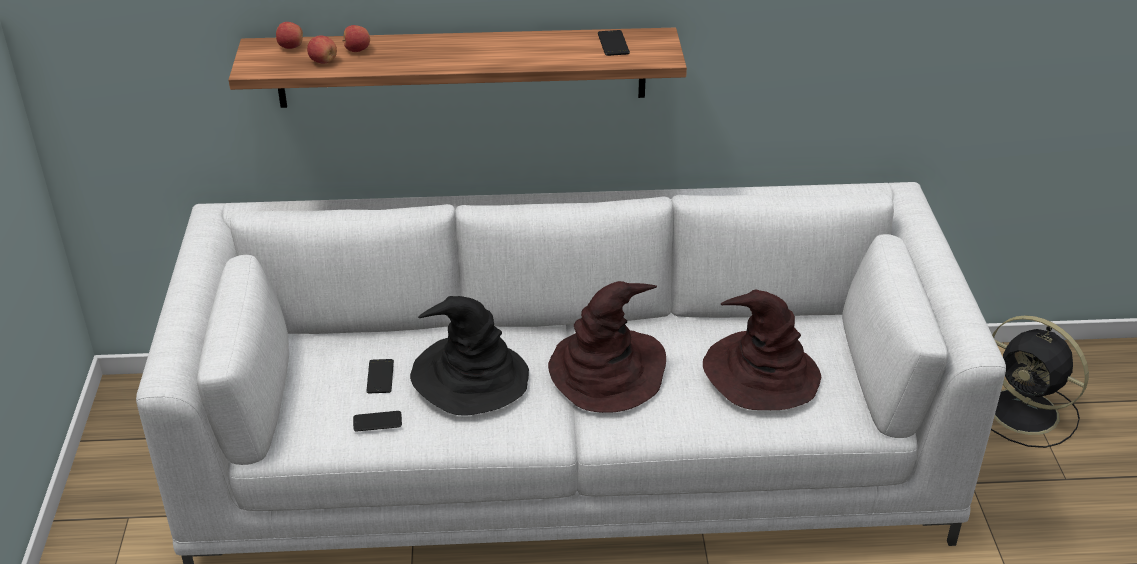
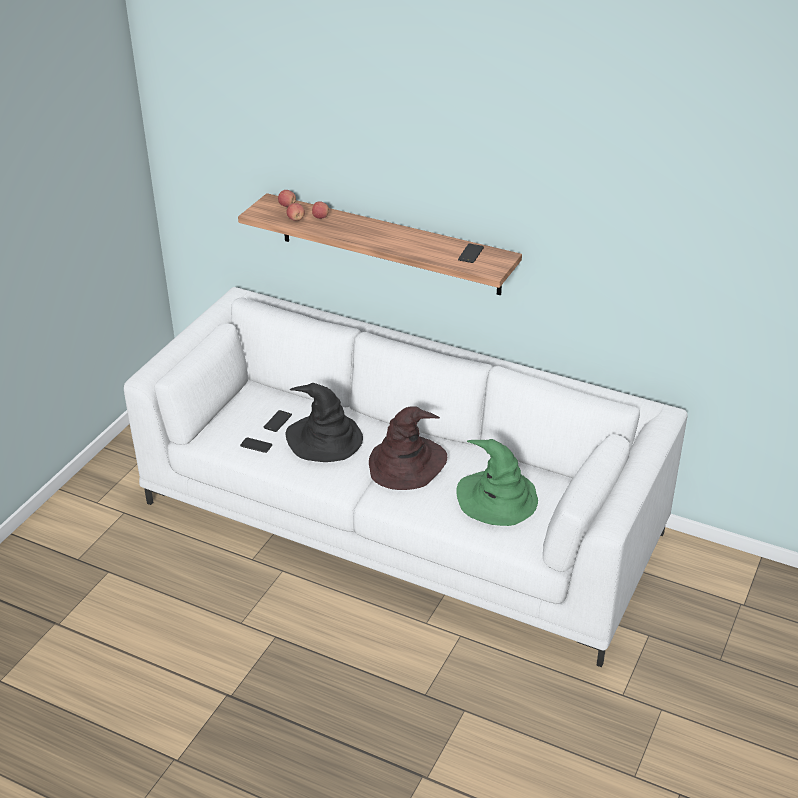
camera: 30 degrees right, 0 degrees up
(760, 373) = (497, 499): brown hat -> green hat
(1026, 413) = (733, 608): black fan -> none

